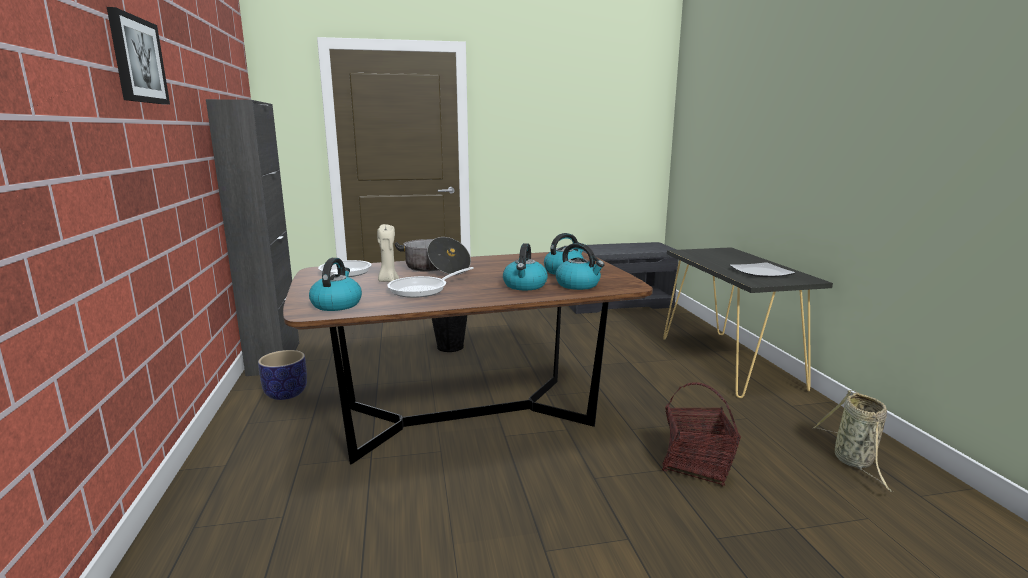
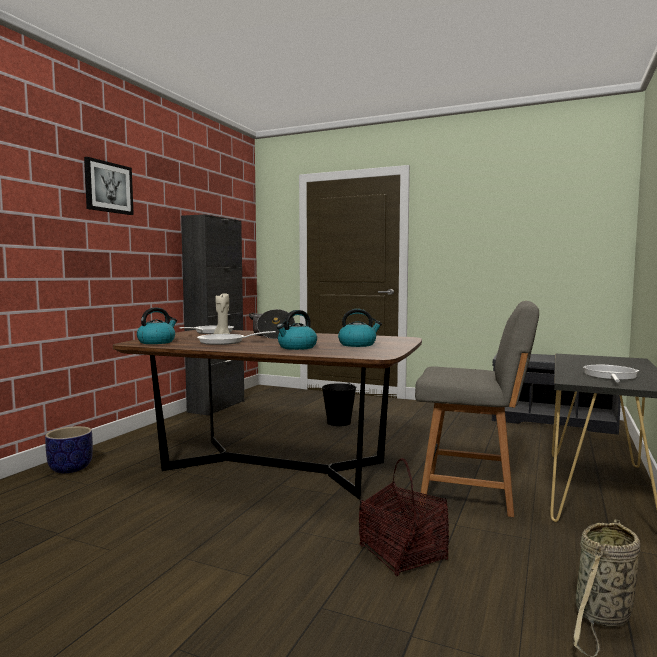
camera: 35 degrees right, 10 degrees down
(286, 393) = (192, 426): planter -> planter (71, 468)
(578, 285) = (338, 351): kettle -> none
(661, 390) = (472, 493): none -> grey chair
(761, 272) = (610, 376): plate -> frying pan

